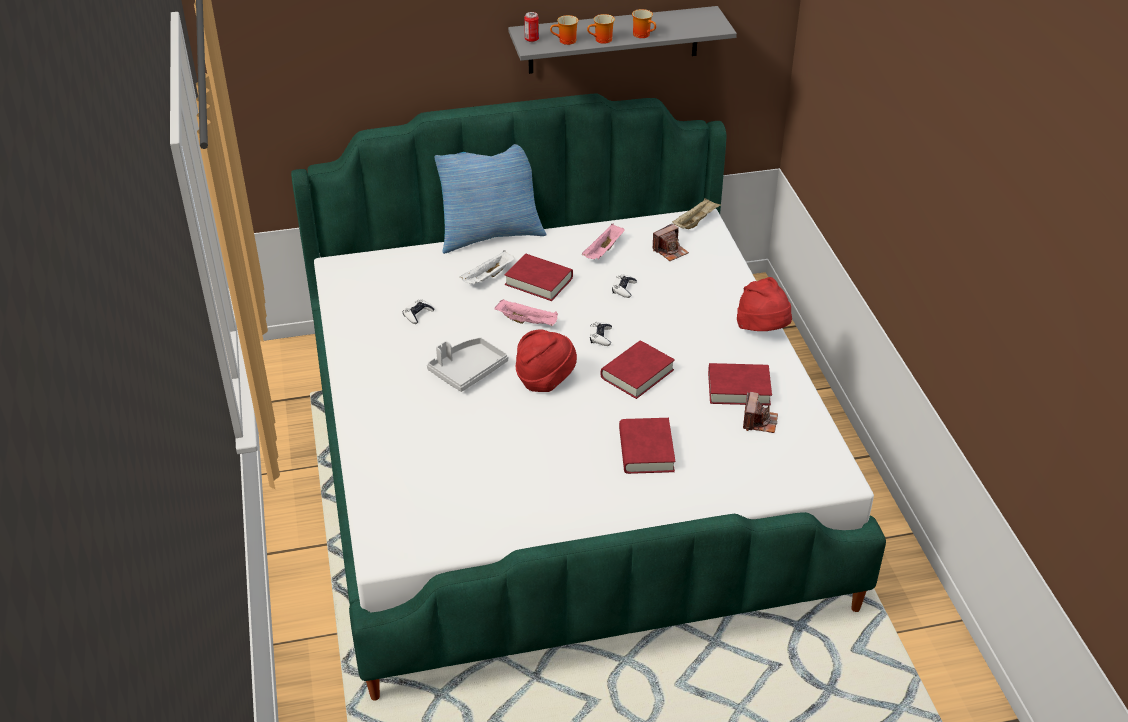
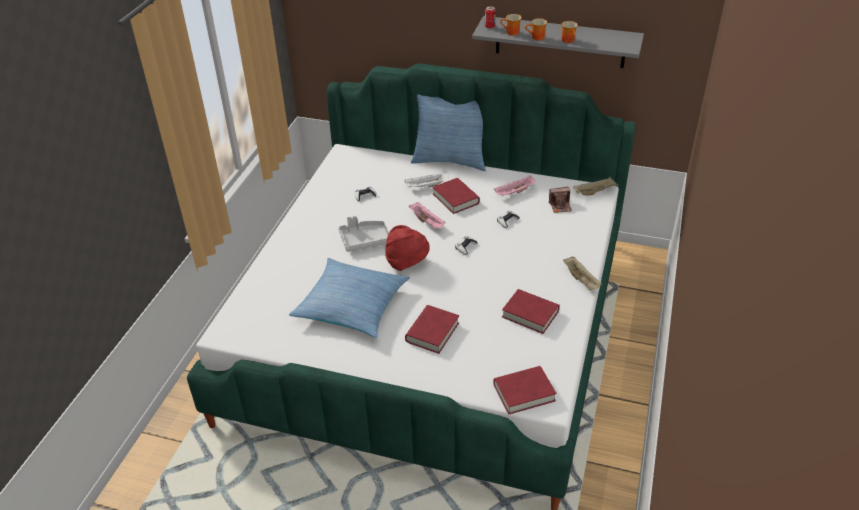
camera: 30 degrees right, 0 degrees up
(521, 456) = (351, 305): none -> pillow
(637, 374) = (469, 280): red book -> red book (524, 393)
(759, 421) = (525, 342): camera -> none
(763, 330) = (581, 280): red hat -> beige tray

